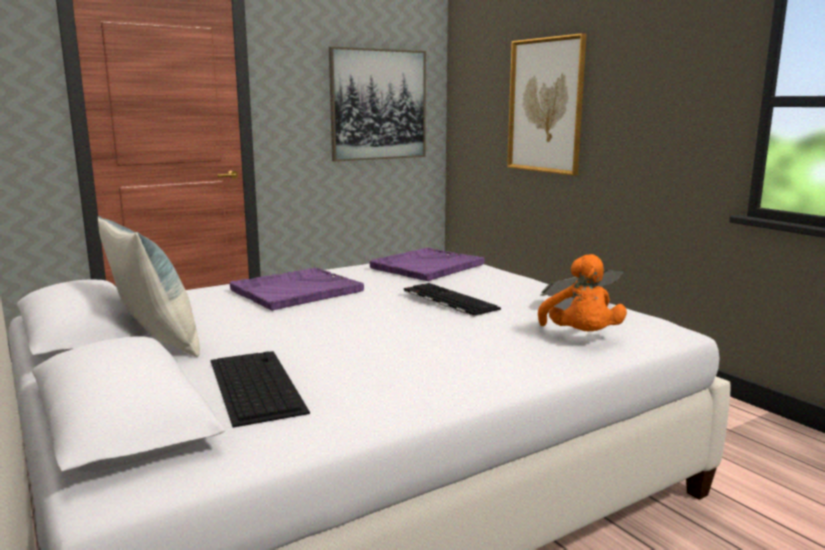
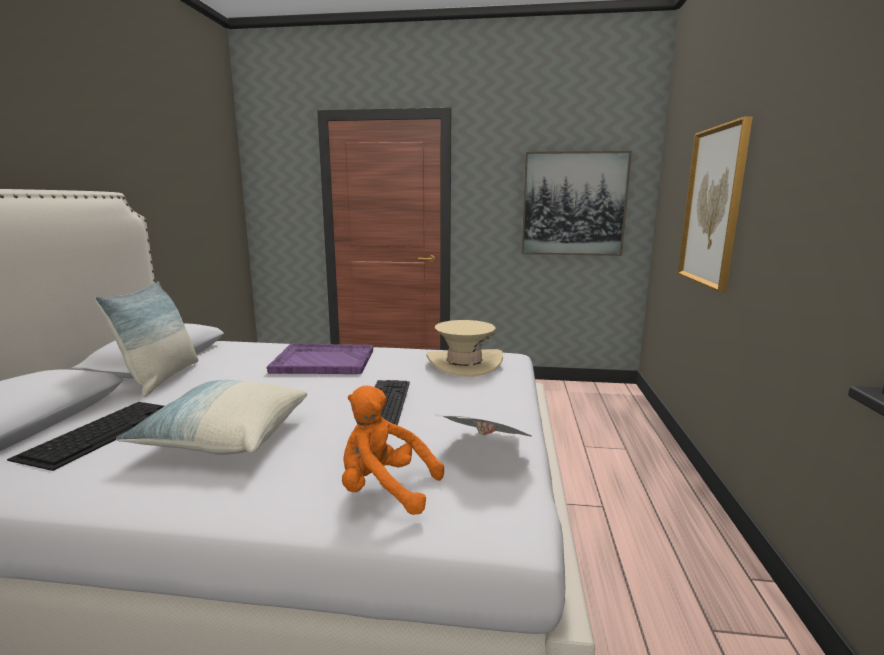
camera: 40 degrees right, 0 degrees up
(390, 352) = (225, 438): none -> pillow
(426, 266) = (464, 363): purple tray -> beige hat
(580, 336) = (385, 490): orange plush toy -> orange plush toy turned 75 degrees clockwise

